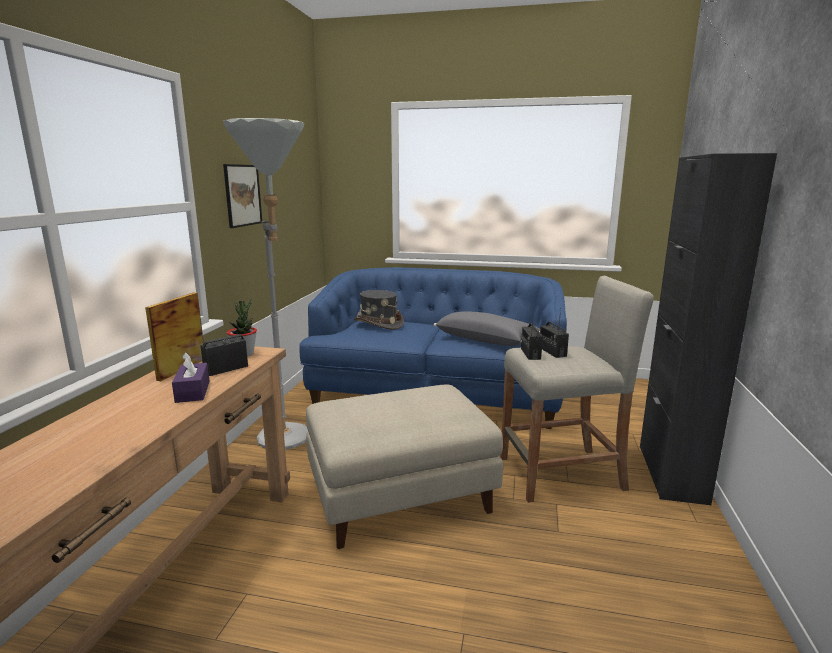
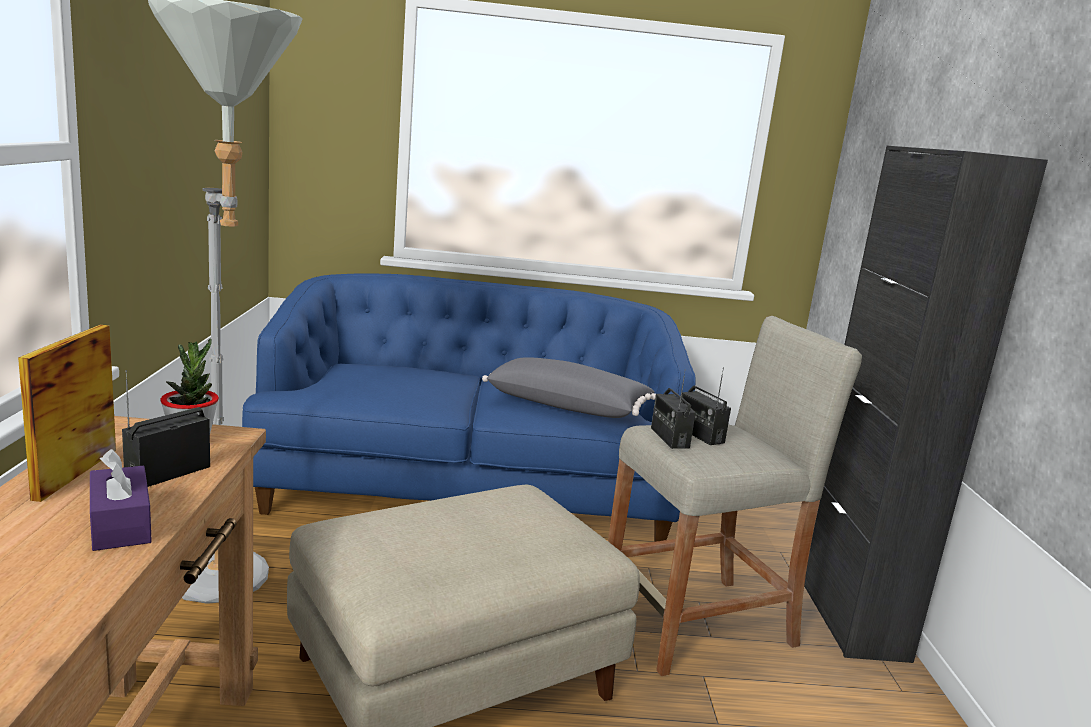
camera: 15 degrees left, 0 degrees up
(242, 195) = (154, 134): picture -> none
(378, 324) = (379, 372): grey hat -> none

